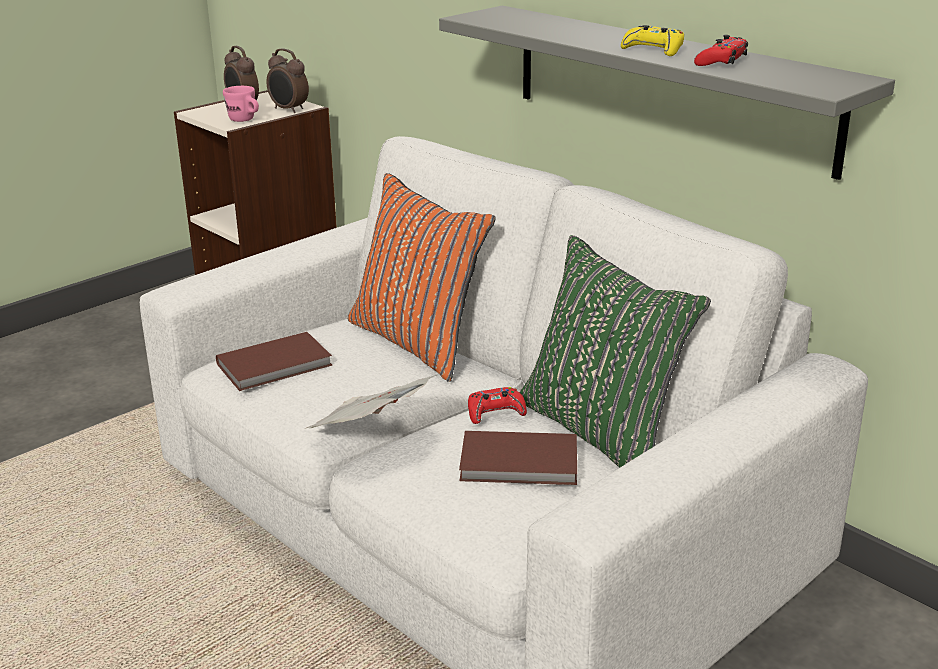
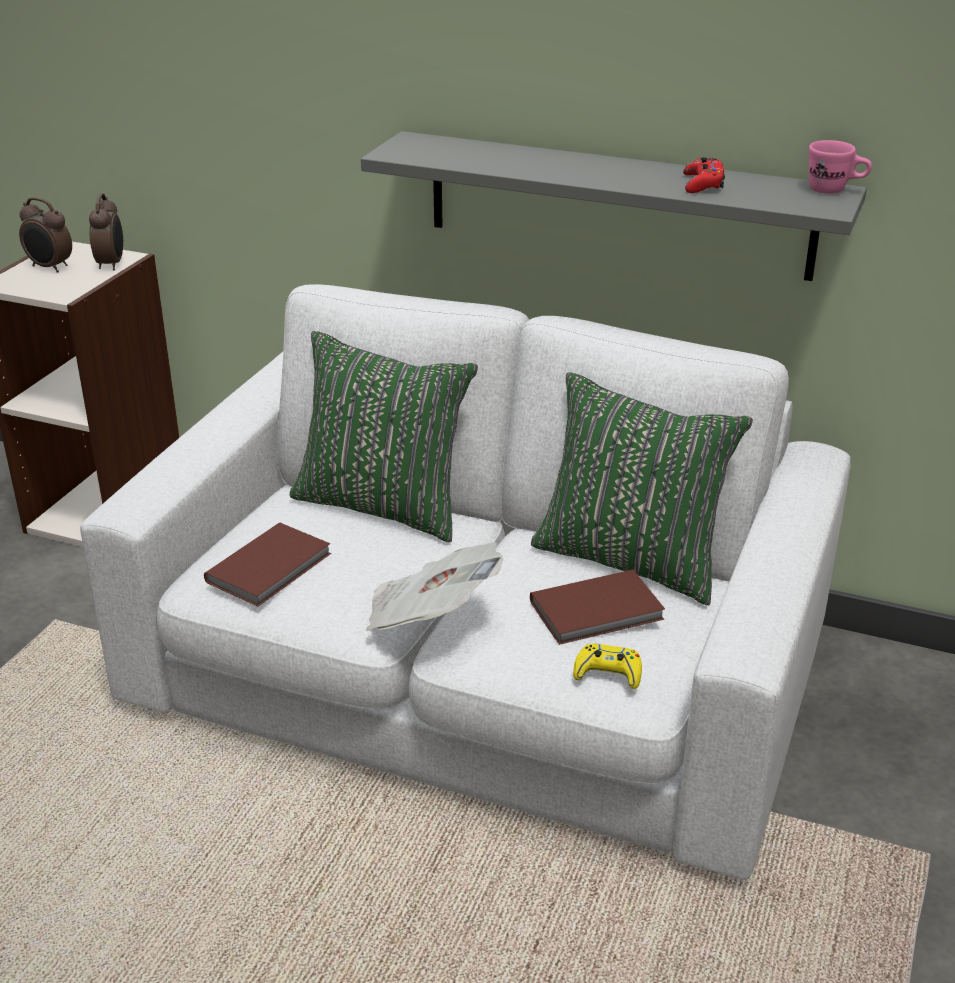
camera: 25 degrees left, 5 degrees up
(245, 120) = (74, 286): pink mug -> pink mug (835, 190)
(288, 110) = (111, 264): alarm clock -> alarm clock turned 105 degrees counterclockwise
(418, 342) = (383, 505): orange pillow -> green pillow
(495, 412) = (529, 565): red game controller -> none
(653, 49) = (626, 177): yellow game controller -> yellow game controller (608, 673)

